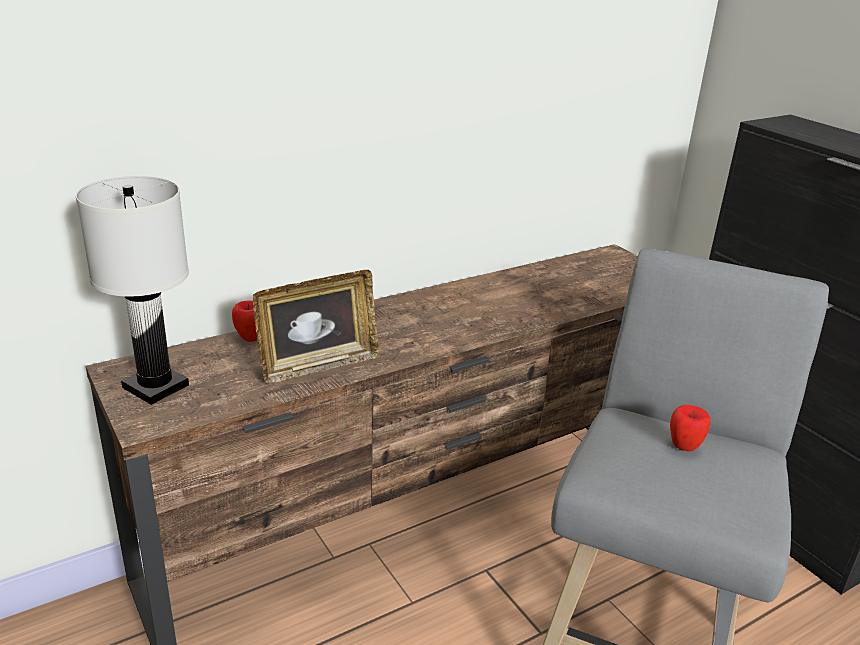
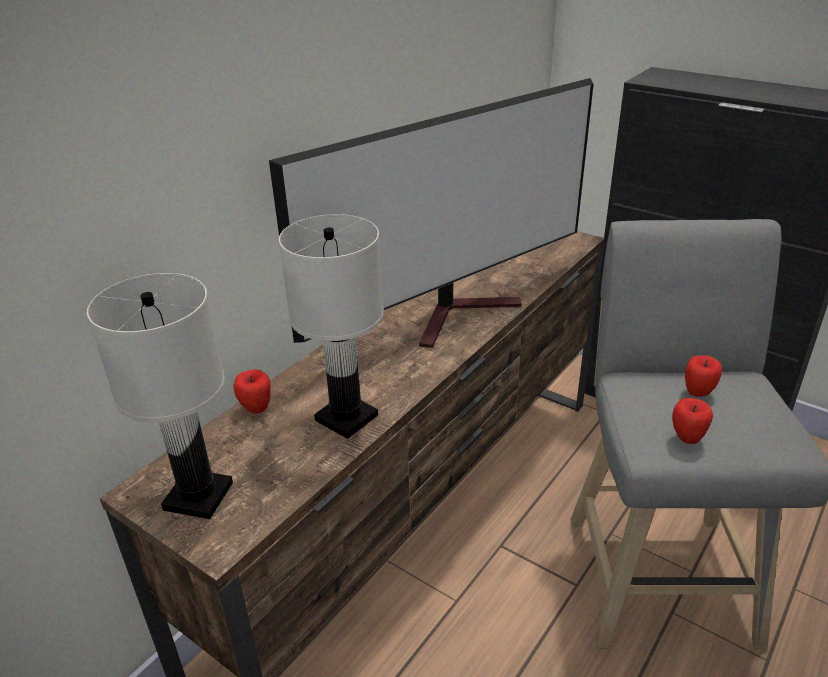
camera: 20 degrees left, 5 degrees up
(318, 365) = (346, 417): picture frame -> white table lamp
(490, 313) = (461, 313): none -> television
(635, 481) = (687, 438): none -> apple

